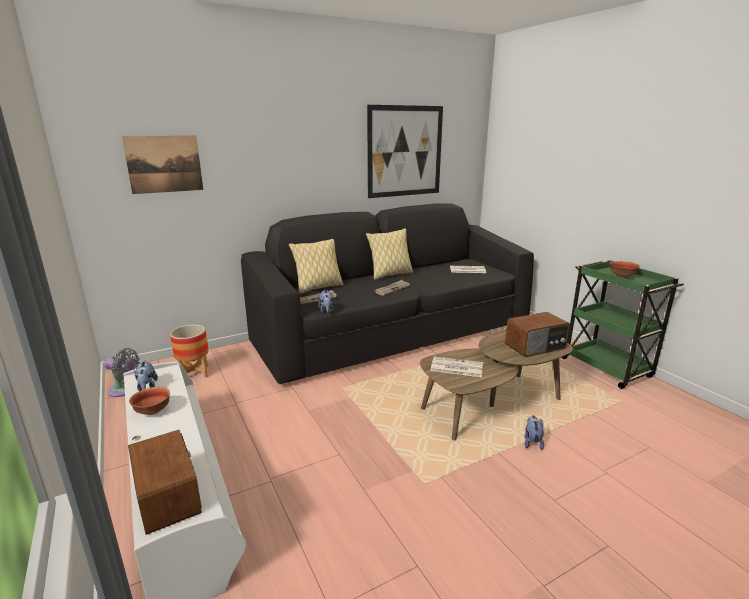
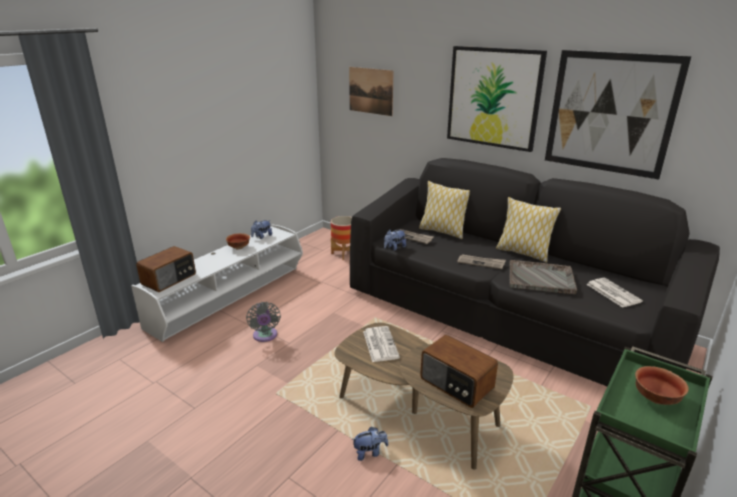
camera: 65 degrees right, 5 degrees up
(124, 390) = (307, 242): grey fan -> grey fan (265, 336)
(317, 152) = (493, 98): none -> picture
(434, 280) = (541, 278): none -> grey tray

